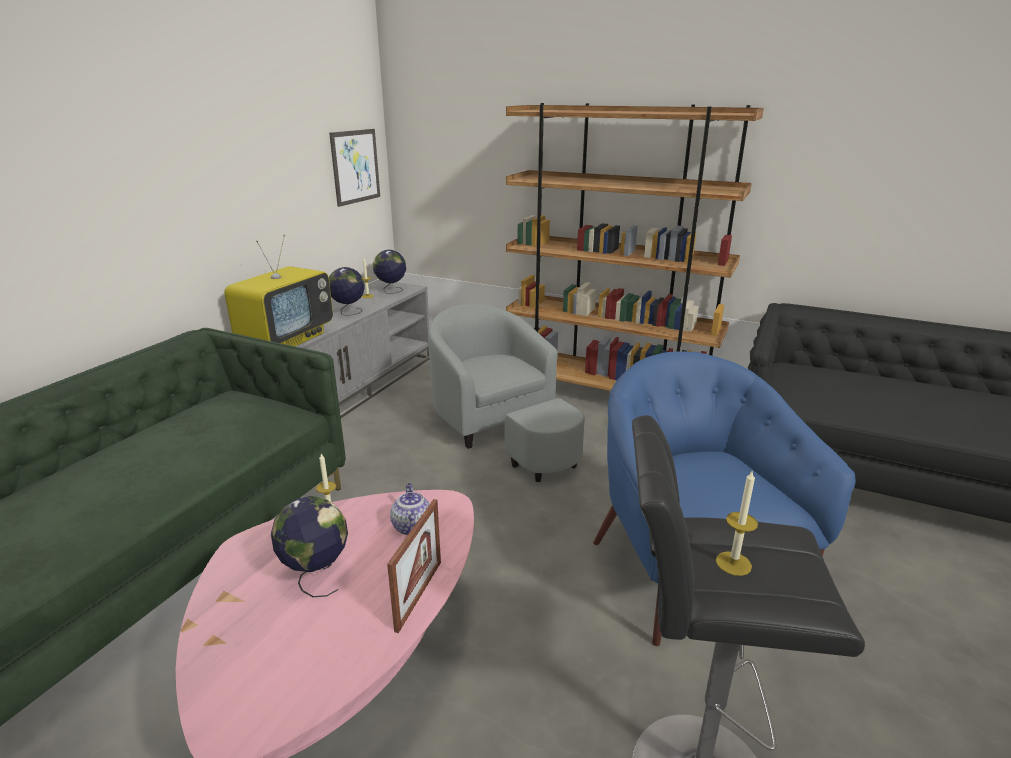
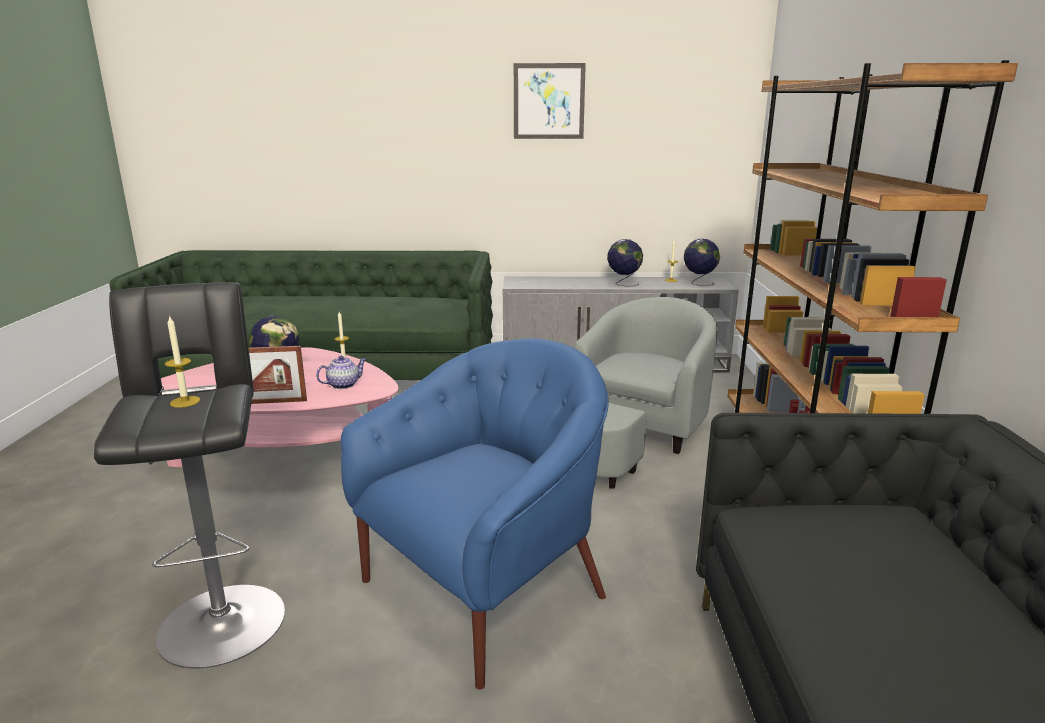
camera: 65 degrees right, 5 degrees down
(287, 340) = (542, 283): television -> none
(355, 166) = (703, 150): picture -> picture (549, 101)

